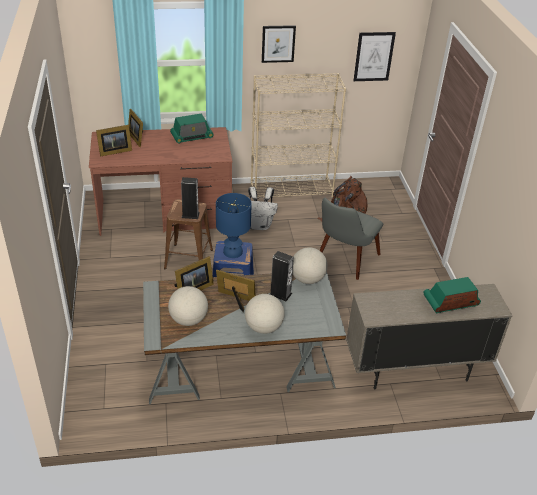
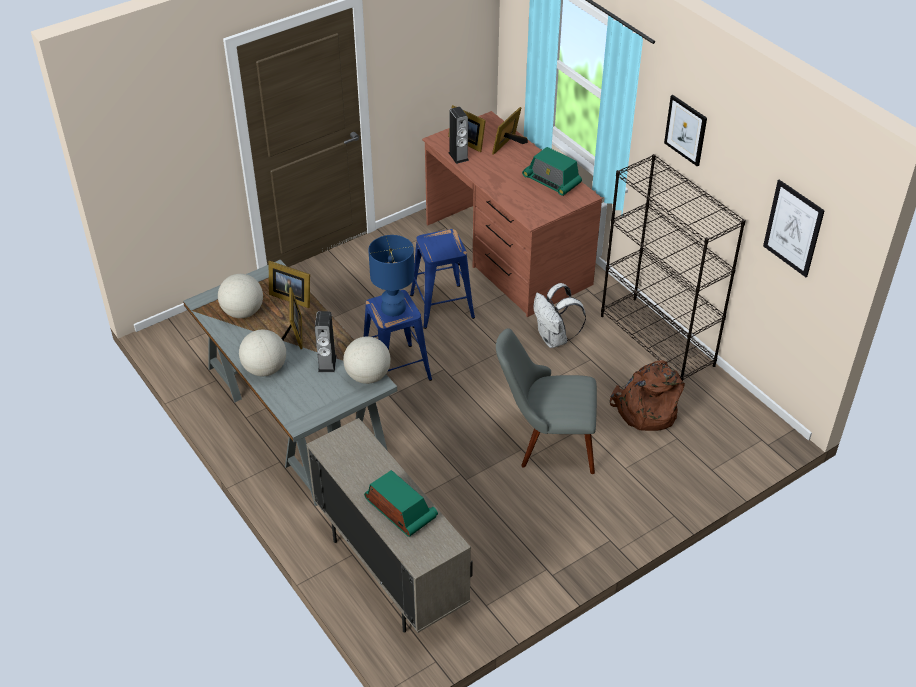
camera: 65 degrees right, 5 degrees up
(188, 259) = (441, 306): brown stool -> blue stool
(190, 215) = (434, 251): speaker -> speaker (458, 156)
(292, 190) = (657, 341): beige bookcase -> black bookcase

